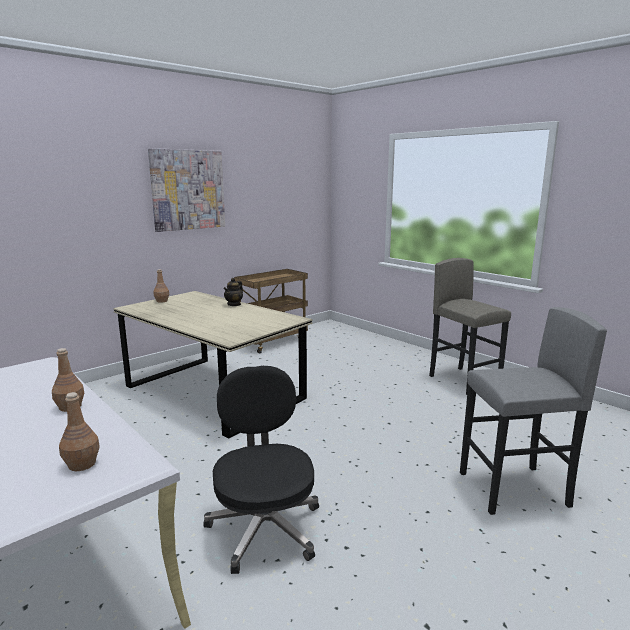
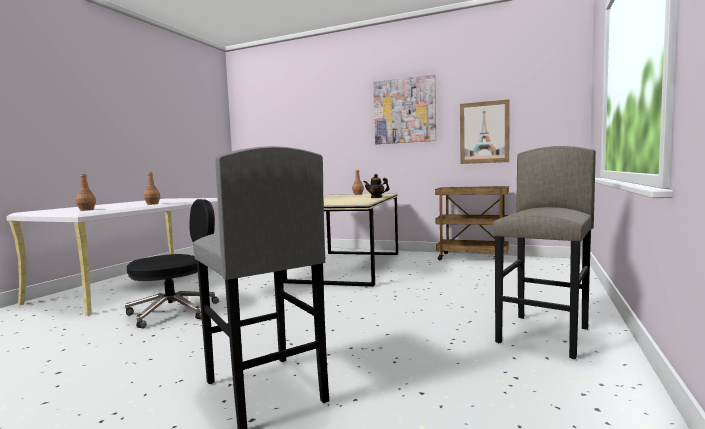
camera: 65 degrees right, 10 degrees down
(264, 217) = (484, 132): none -> picture

